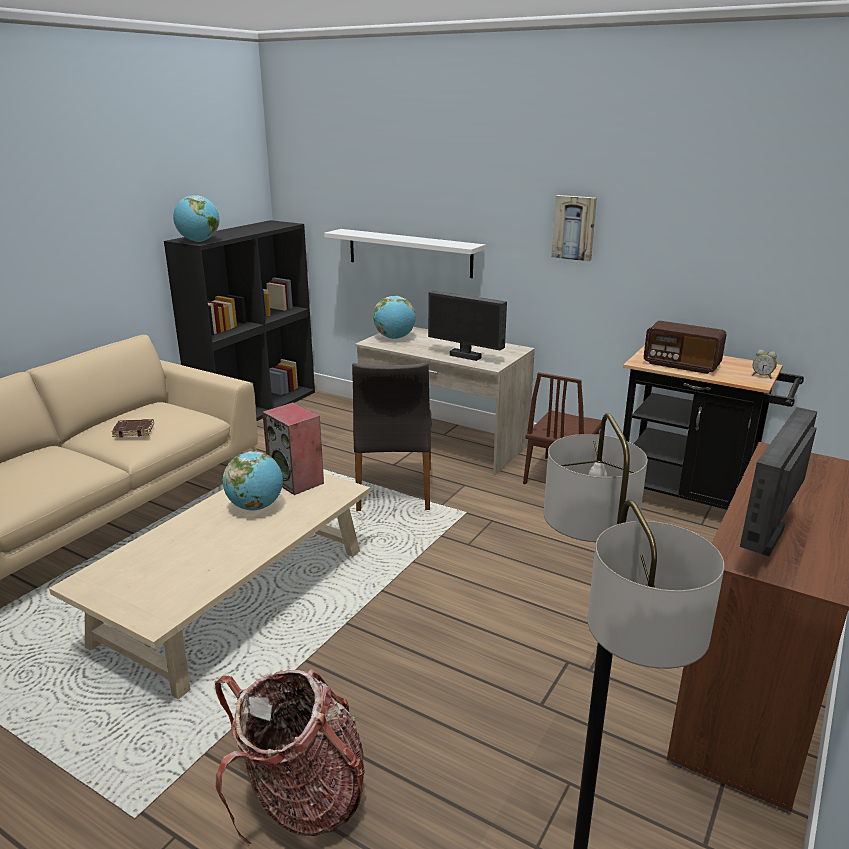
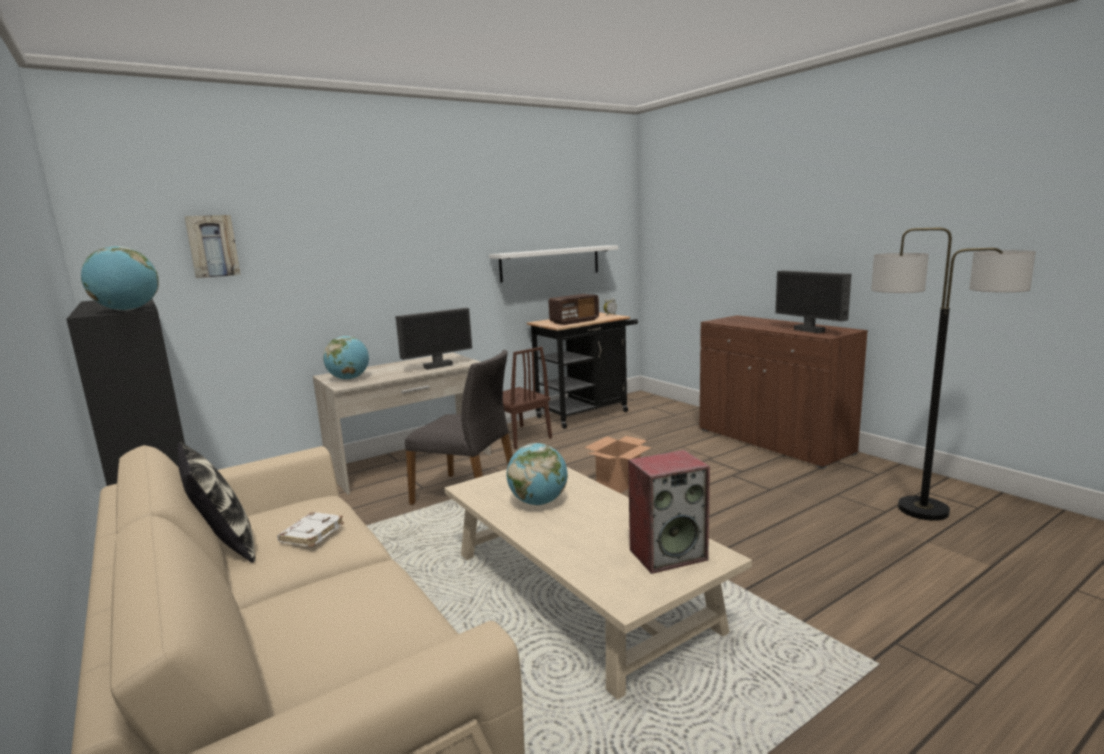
camera: 65 degrees left, 10 degrees down
(121, 414) = (225, 546): none -> pillow
(134, 430) = (311, 533): brown book -> white book
(297, 481) = (505, 481): speaker -> speaker (668, 554)
(301, 798) = (852, 581): backpack -> none
(409, 252) = (309, 300): white shelf -> white shelf (550, 263)
(474, 572) = (618, 483): none -> cardboard box
(574, 227) = (463, 249): picture -> picture (212, 246)

